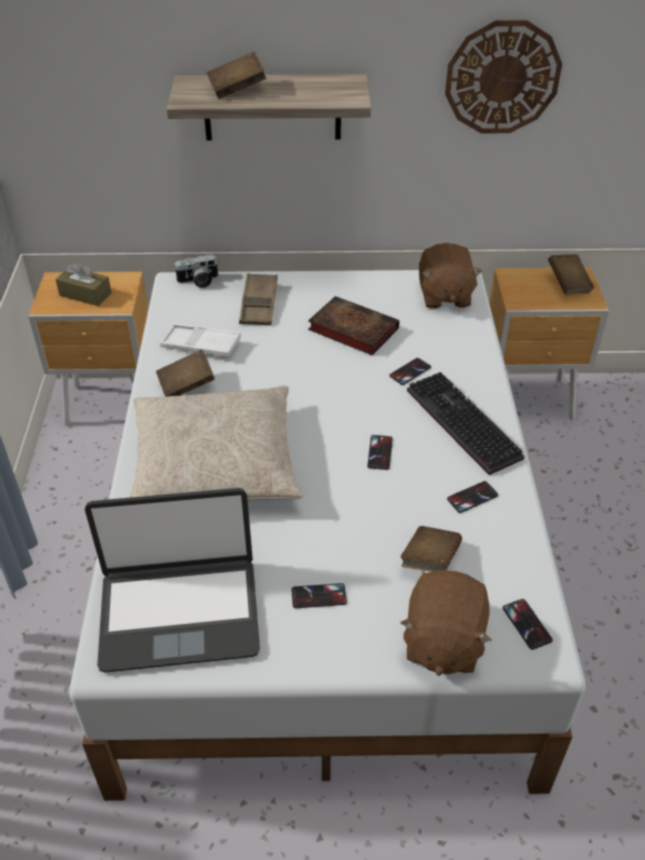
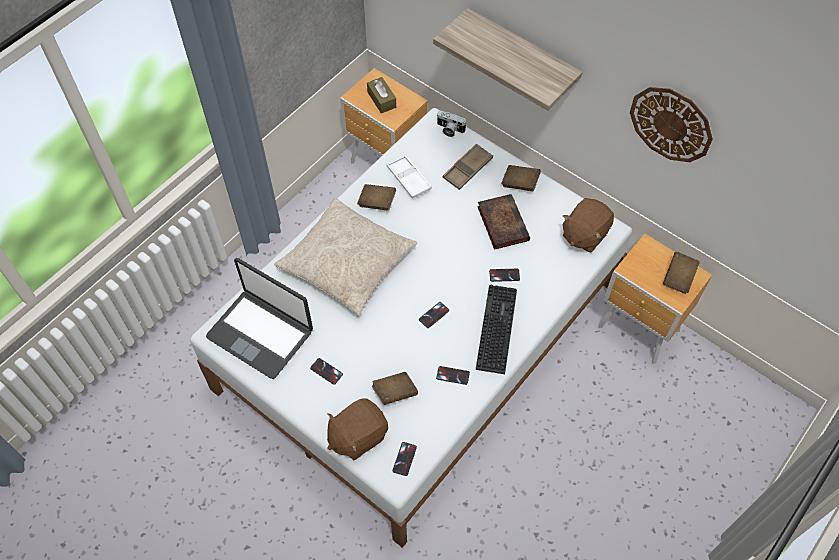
camera: 40 degrees right, 15 degrees up
(237, 89) = (488, 43): brown book -> brown book (520, 183)

